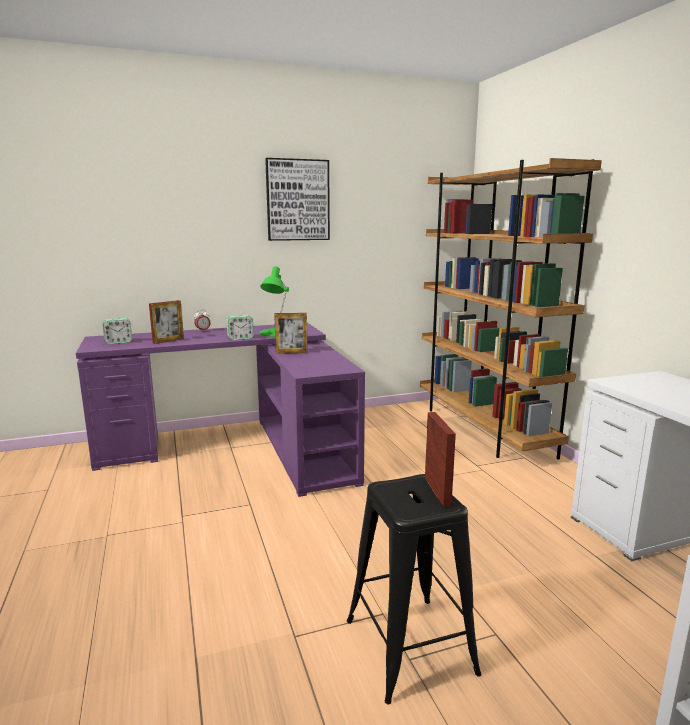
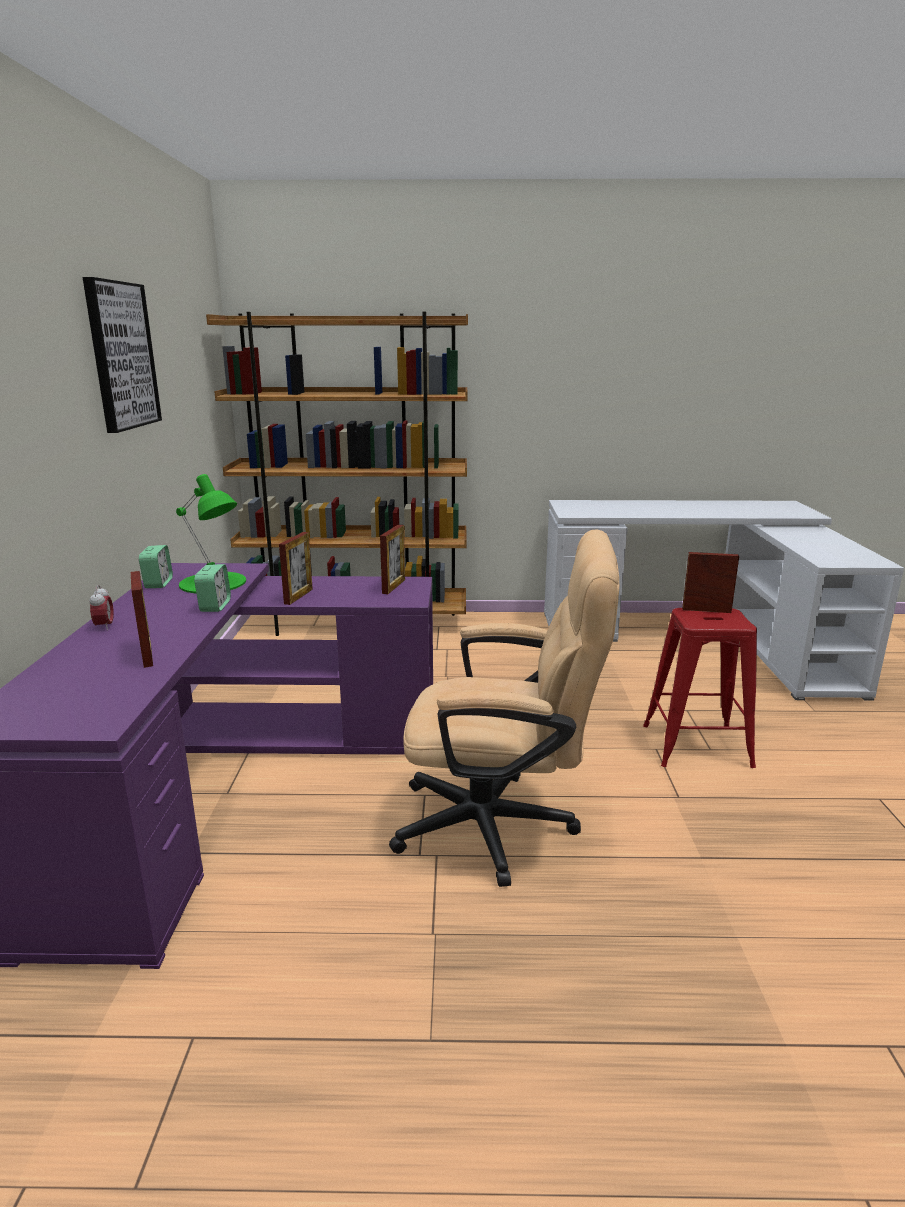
camera: 70 degrees left, 5 degrees up
(118, 342) = (81, 698): alarm clock -> alarm clock (158, 583)
(219, 541) = (501, 826): none -> beige office chair
(330, 366) = (393, 586): none -> picture frame
(410, 647) = (697, 745): black stool -> red stool

